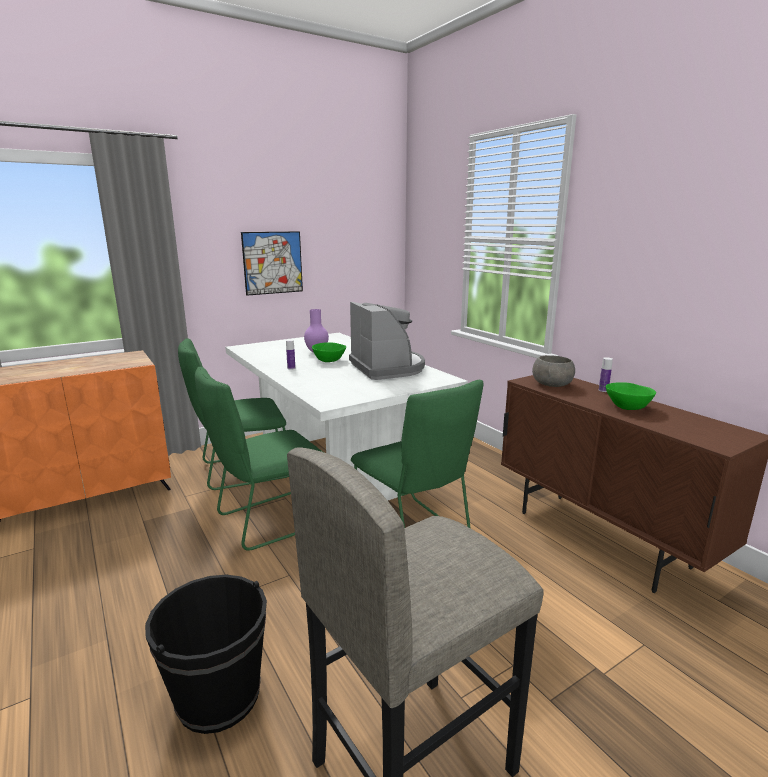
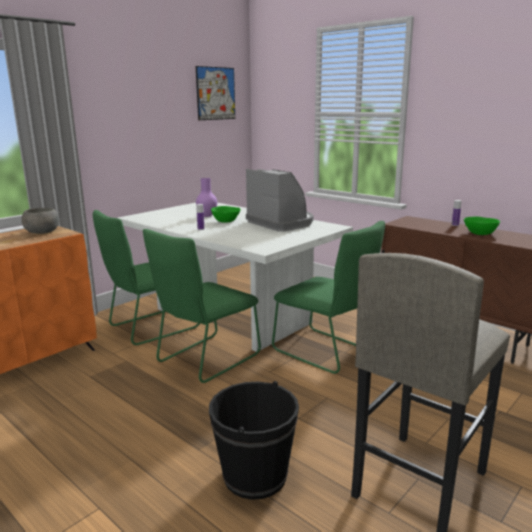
camera: 15 degrees left, 0 degrees up
(273, 263) = (150, 139): picture -> picture (216, 93)
(552, 384) = (417, 224): grey bowl -> grey bowl (42, 232)

